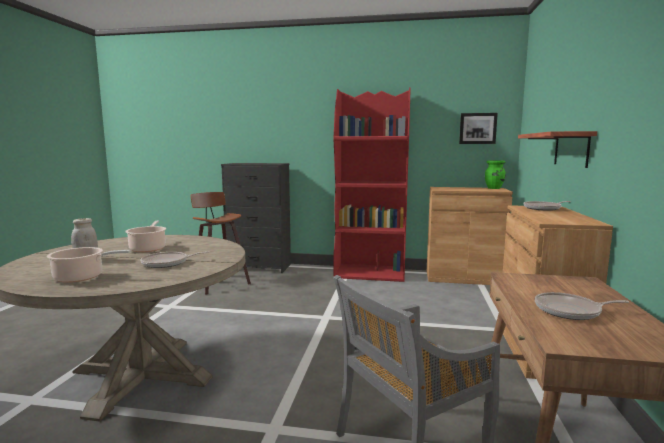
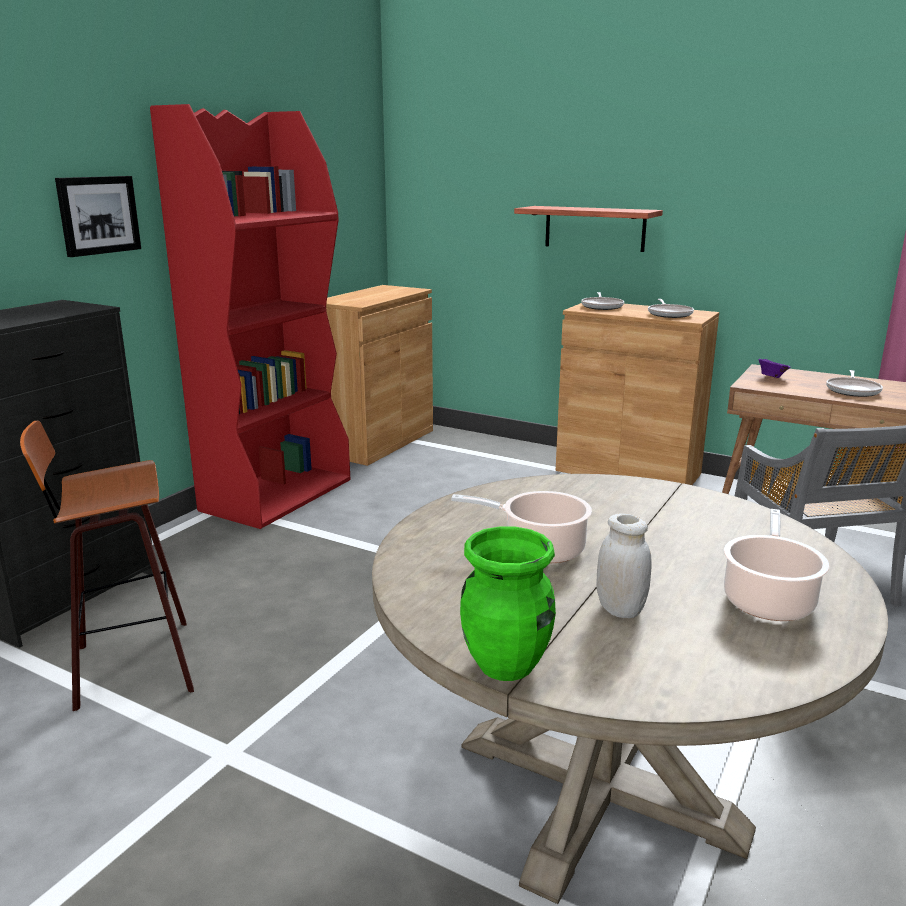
camera: 70 degrees left, 10 degrees up
(167, 263) = (674, 530): frying pan -> frying pan (669, 314)
(477, 128) = (347, 188): picture -> picture (98, 215)
(494, 188) = (384, 287): green vase -> green vase (507, 664)
(555, 283) = (771, 377): none -> purple bowl

